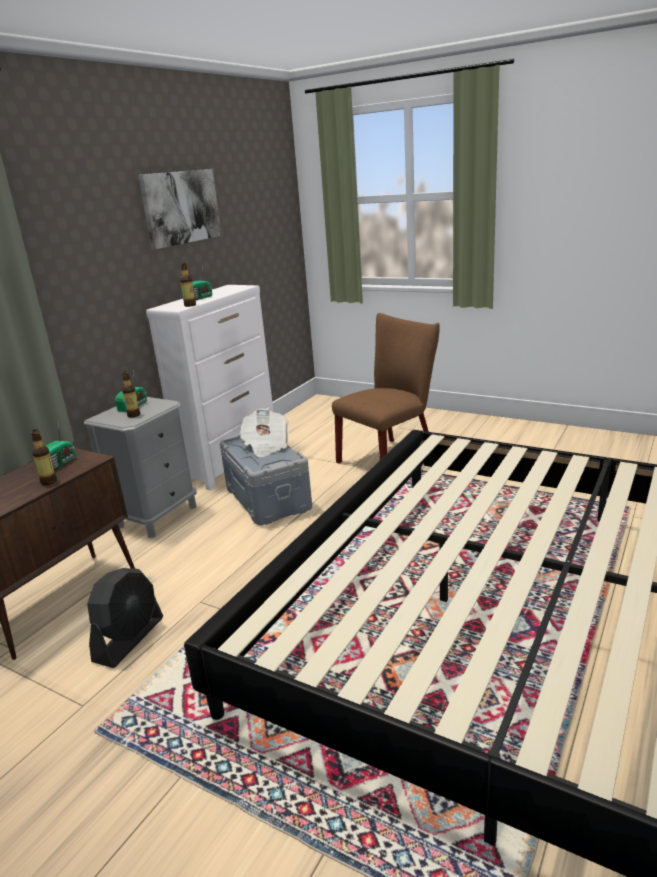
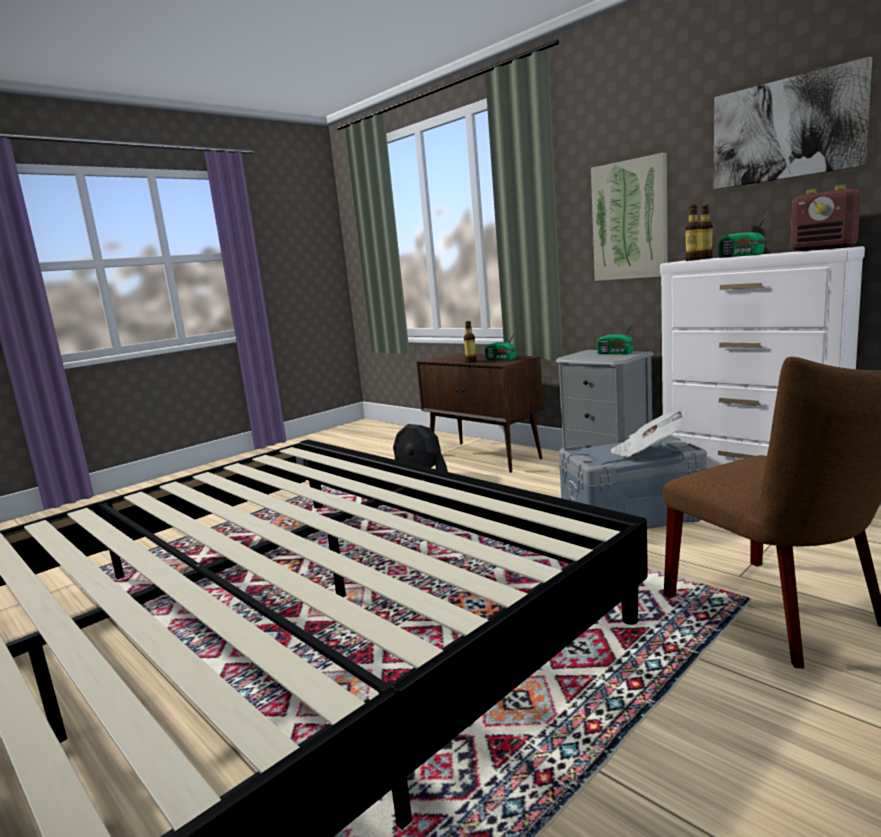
camera: 105 degrees right, 10 degrees down
(93, 279) = (630, 220): none -> picture
(134, 415) = (587, 356): bottle -> bottle (704, 258)
(229, 288) = (824, 249): none -> radio

